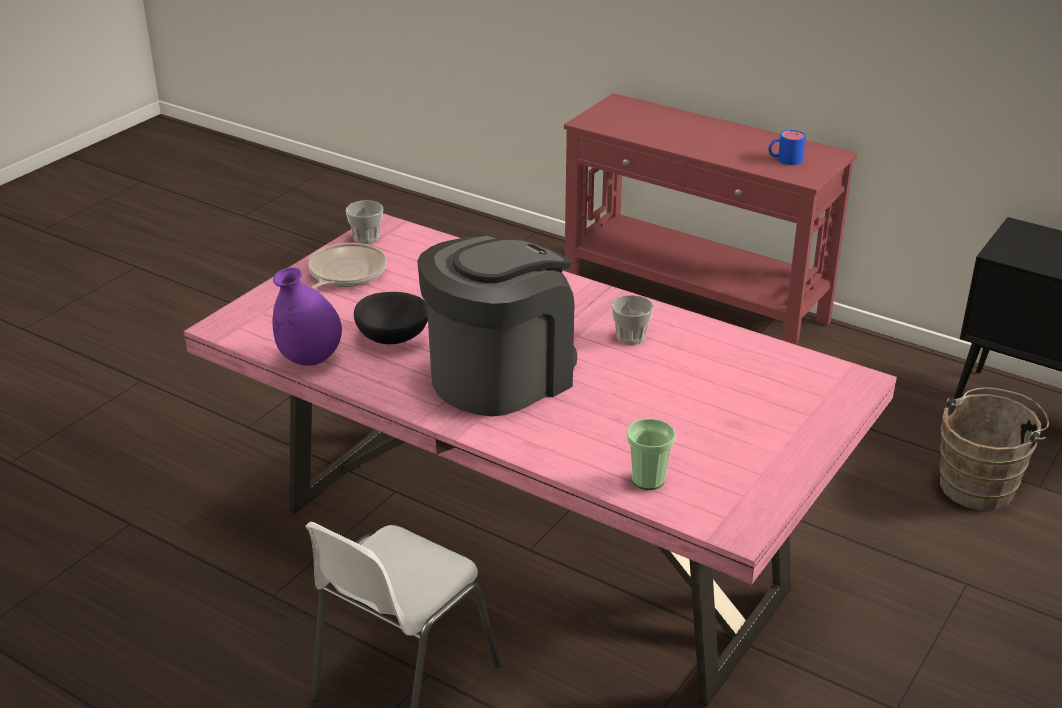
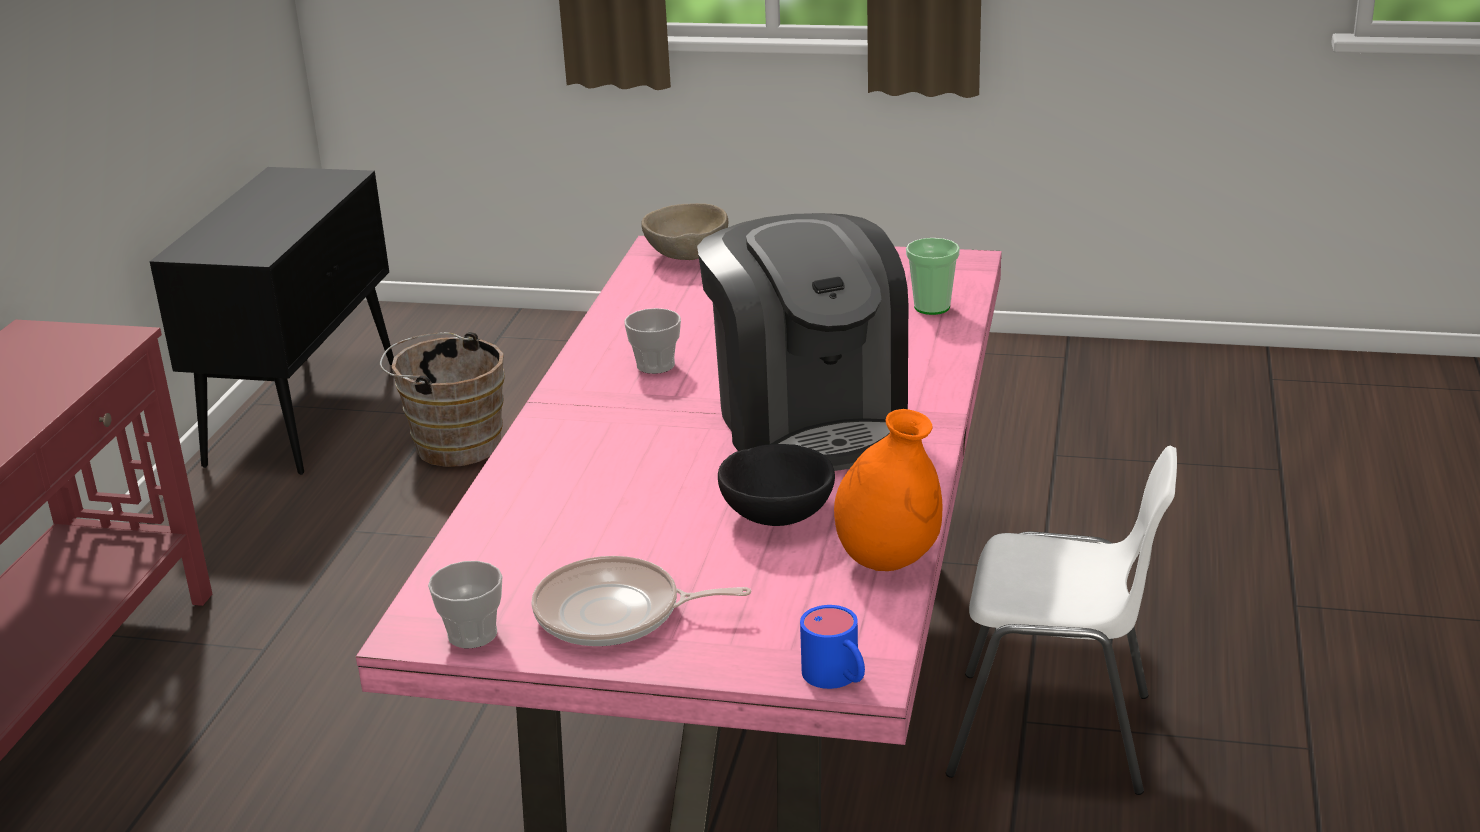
camera: 110 degrees left, 5 degrees down
(310, 360) = (888, 560): purple vase -> orange vase
(501, 375) = (808, 419): coffee machine -> coffee machine turned 135 degrees counterclockwise
(784, 160) = (53, 359): blue mug -> blue mug (838, 678)
(837, 389) = (686, 254): none -> beige bowl

